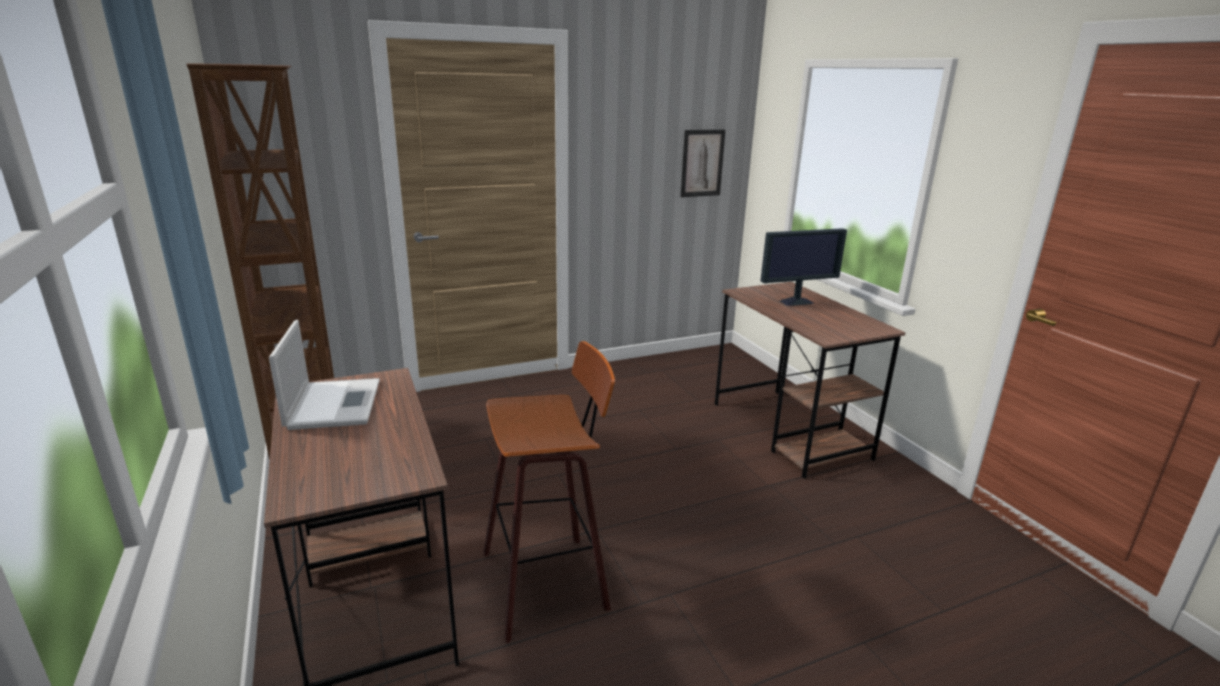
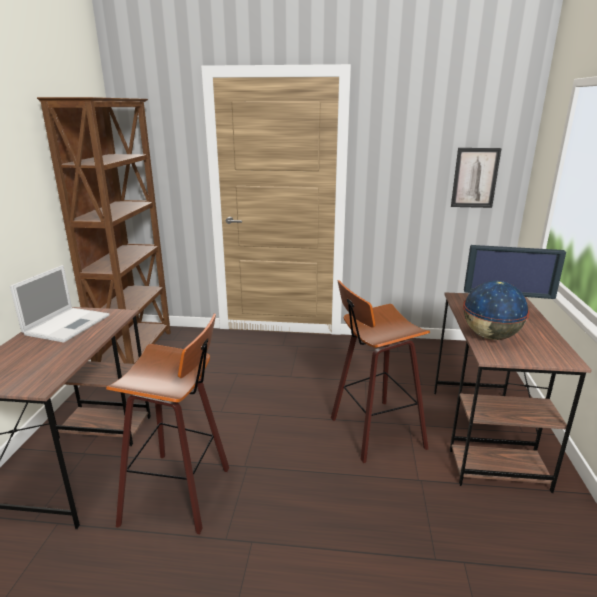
camera: 30 degrees right, 0 degrees up
(692, 456) = (373, 432): none -> stool
(808, 321) = (490, 336): none -> globe

